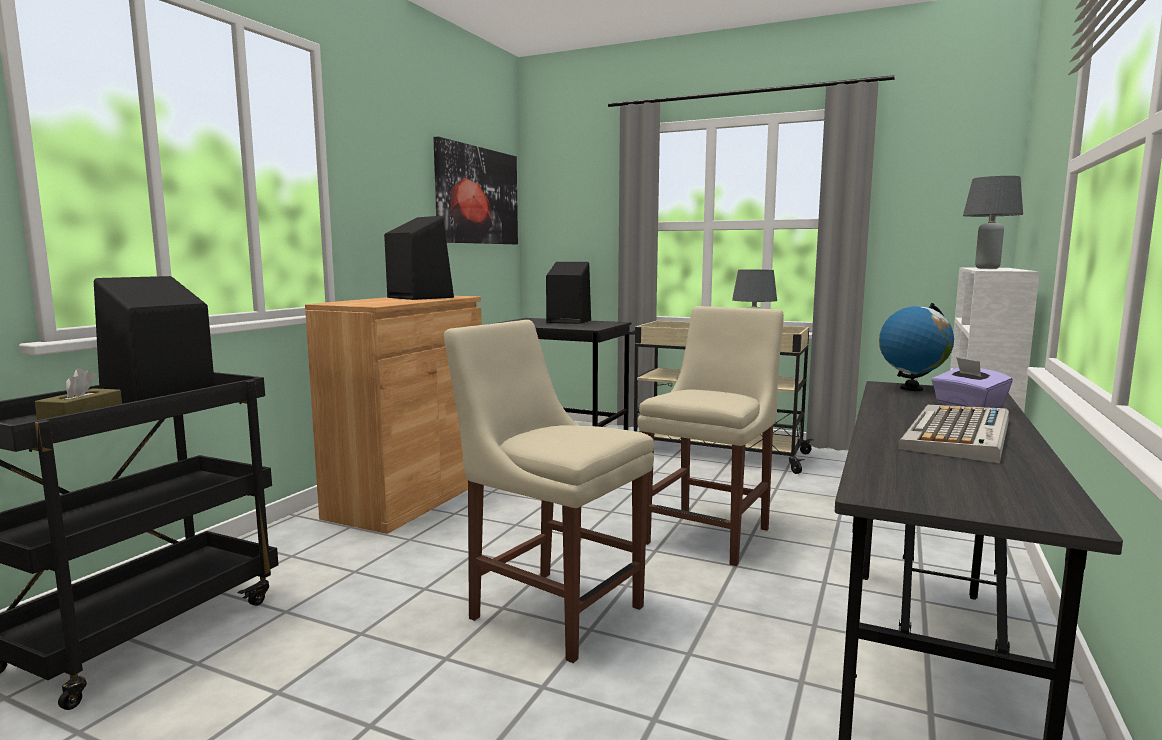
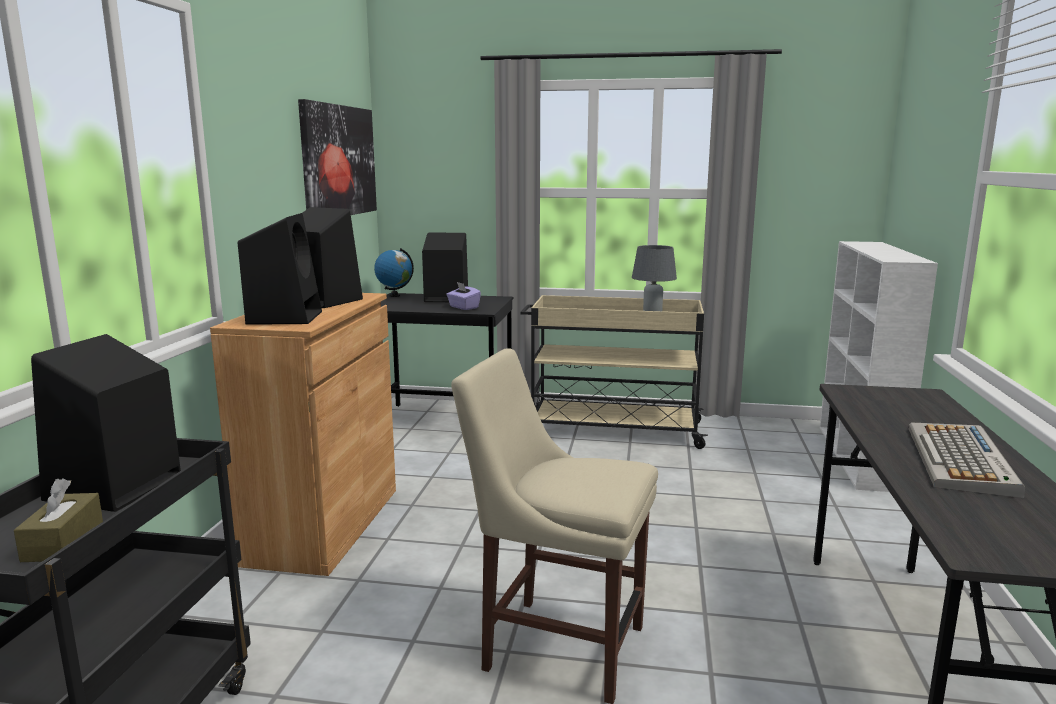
camera: 15 degrees left, 5 degrees up
(371, 302) = (285, 317): none -> black speaker
(710, 533) = (658, 531): beige chair -> none
(911, 389) = (867, 393): globe -> globe (394, 295)
(967, 406) = (933, 416): purple tissue box -> purple tissue box (463, 307)
(986, 268) = (875, 249): grey table lamp -> none

